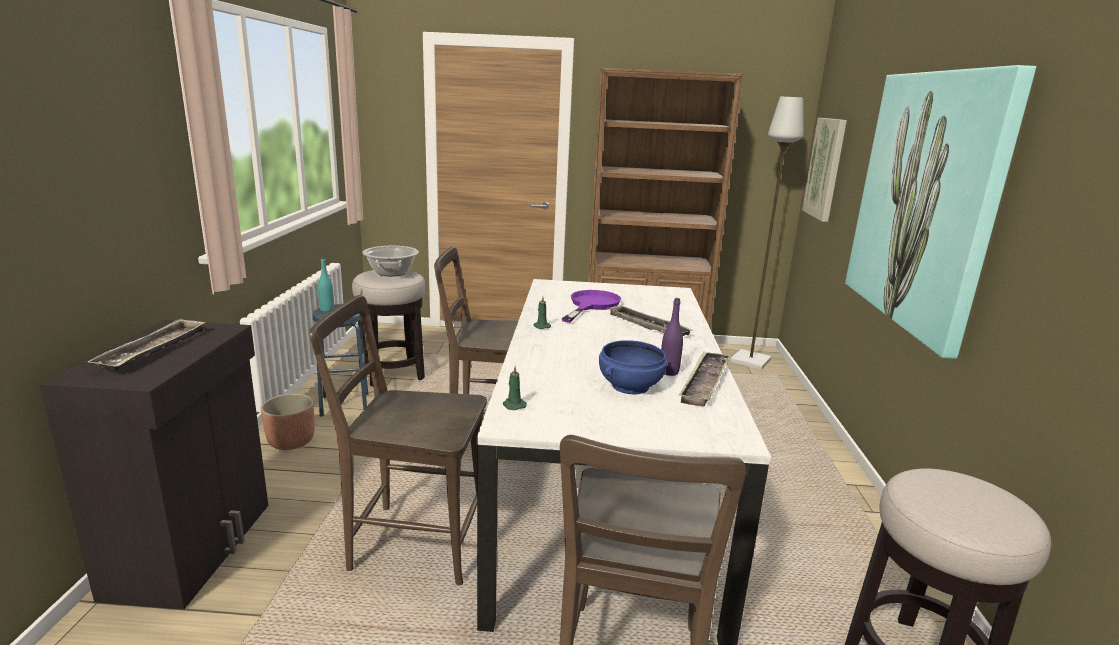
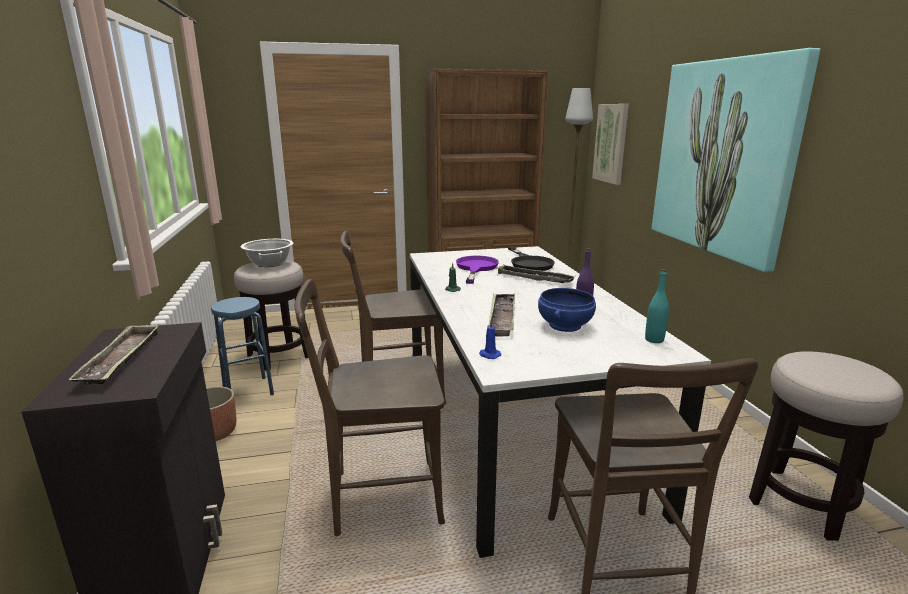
camera: 15 degrees left, 0 degrees up
(327, 309) = (224, 304): turquoise bottle -> turquoise bottle (654, 340)
(513, 405) = (489, 355): green candle -> blue candle
(659, 307) = (529, 263): none -> black frying pan
(704, 383) = (615, 314): tray -> tray (502, 318)

